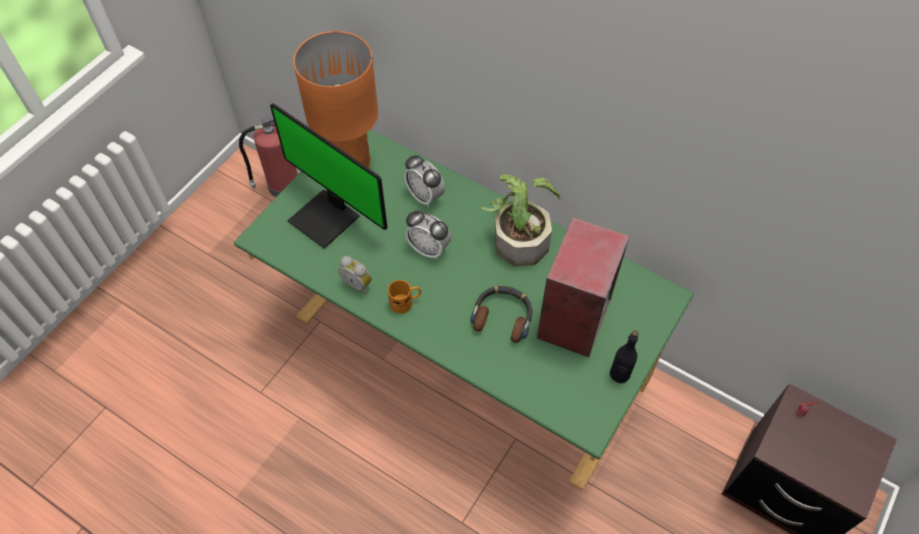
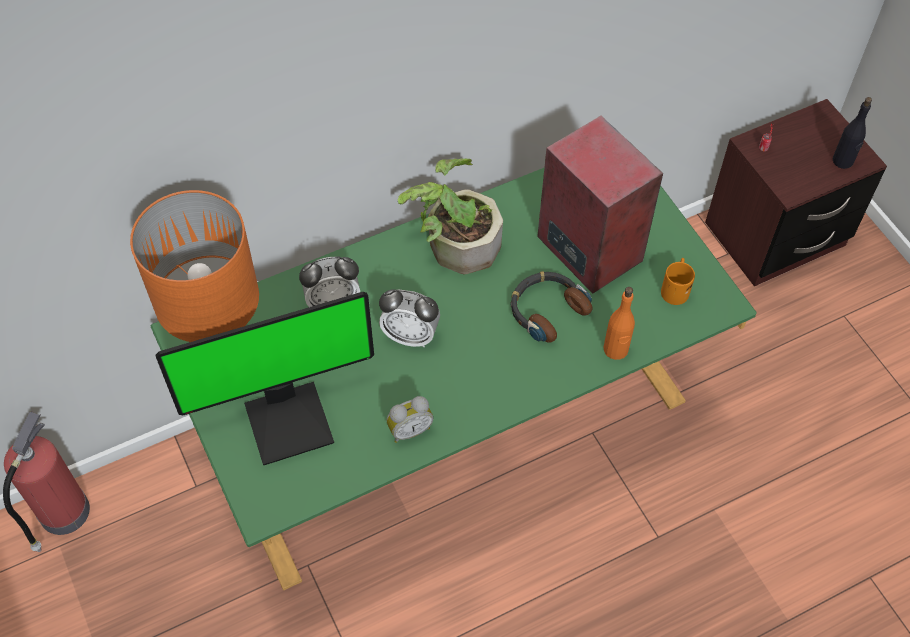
camera: 60 degrees left, 0 degrees up
(405, 302) = (467, 393): orange mug -> orange mug (675, 288)
(428, 249) = (410, 335): alarm clock -> alarm clock turned 45 degrees clockwise
(499, 375) = (616, 349): none -> orange bottle
(619, 374) = (677, 246): black bottle -> black bottle (843, 161)

